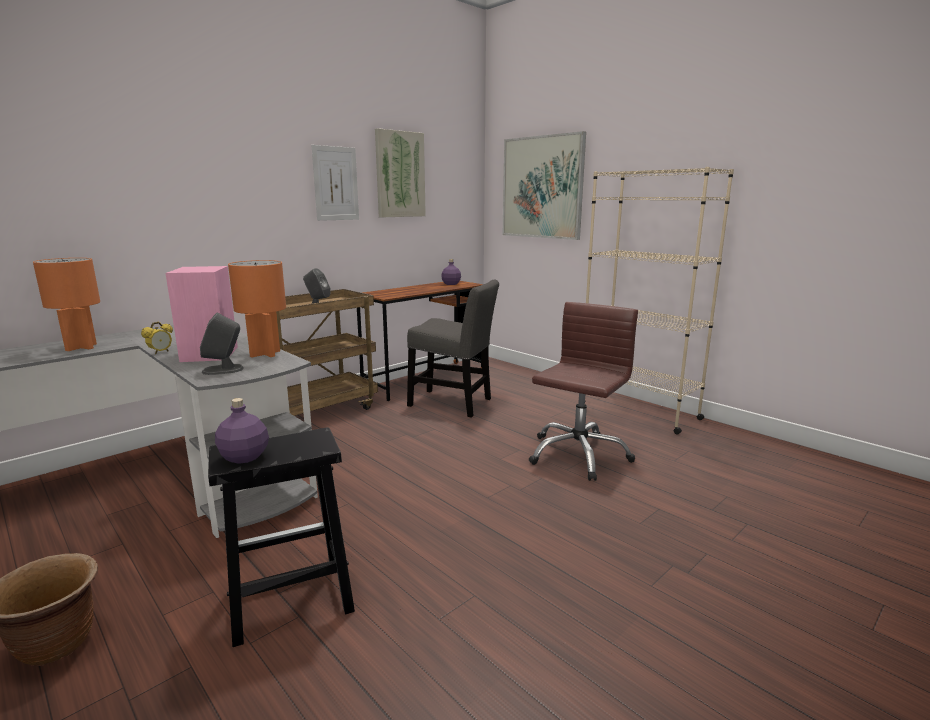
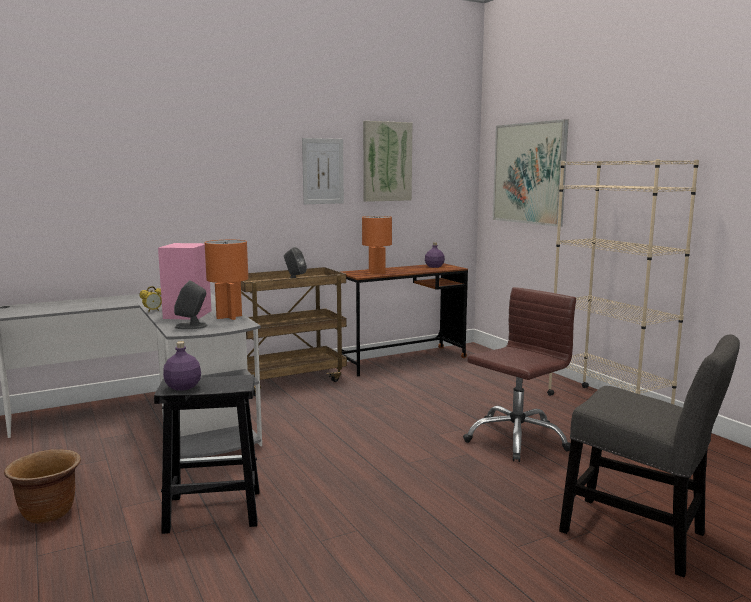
camera: 15 degrees right, 5 degrees down
(81, 347) = (98, 304): orange table lamp -> orange table lamp (377, 272)
(454, 403) = (419, 384): grey chair -> grey chair (640, 536)

